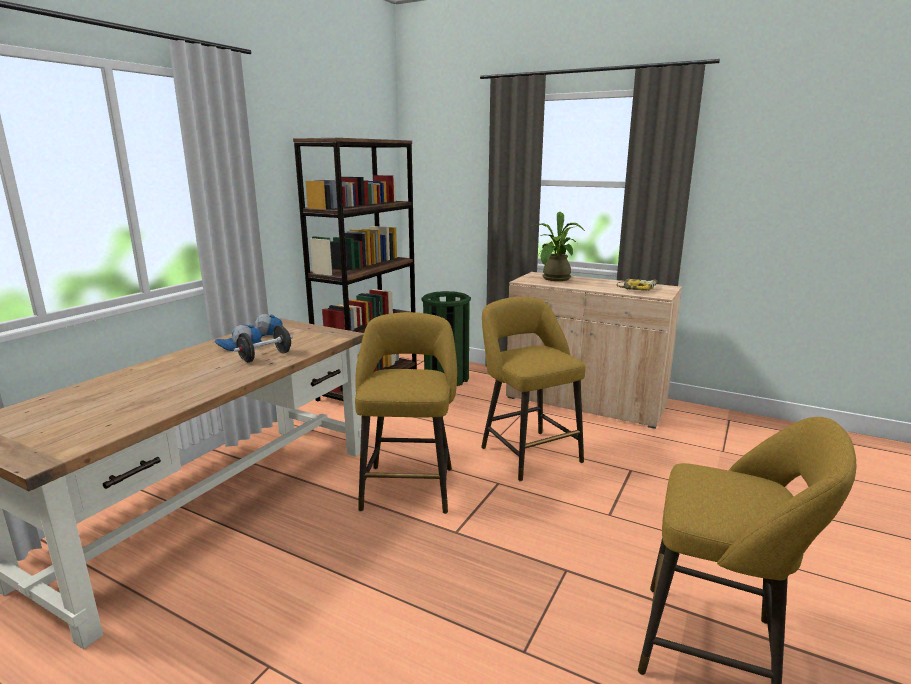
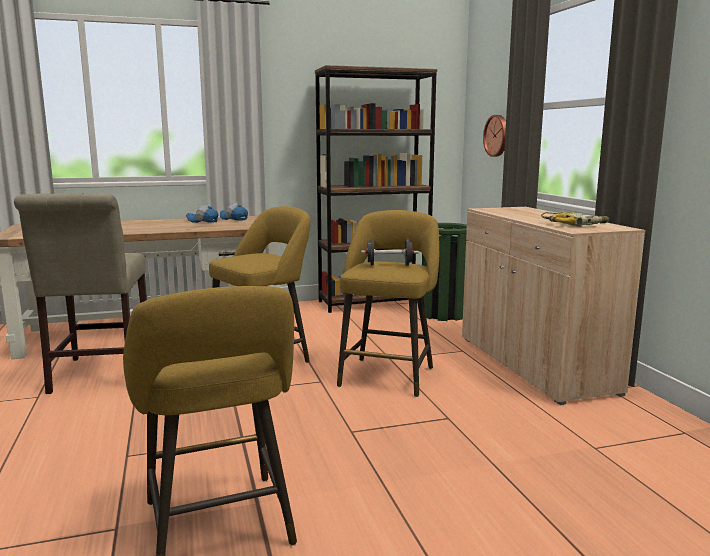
camera: 45 degrees right, 5 degrees down
(265, 357) = (195, 226): black dumbbell -> black dumbbell (389, 265)
(281, 594) = (99, 376): none -> beige chair
(461, 205) = (497, 135): none -> wall clock
(555, 279) = (519, 211): potted plant -> none

